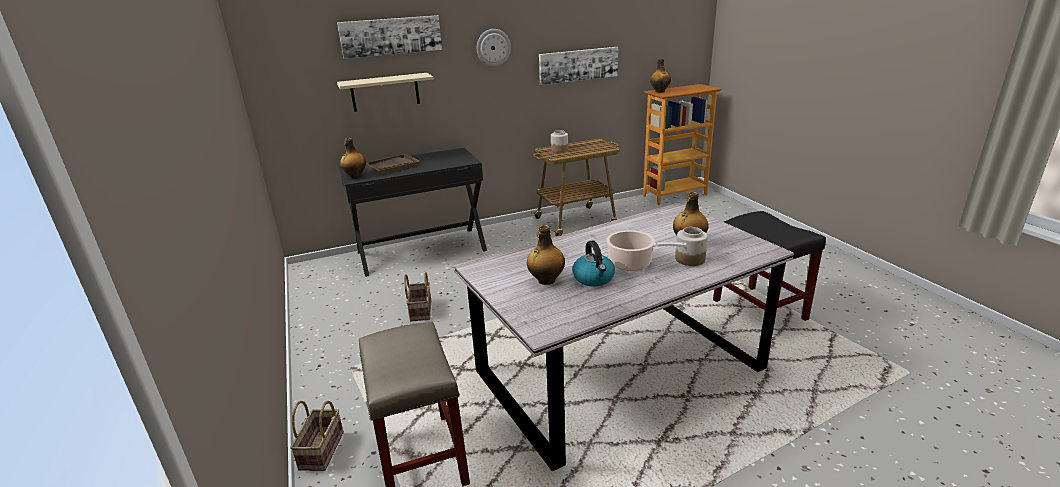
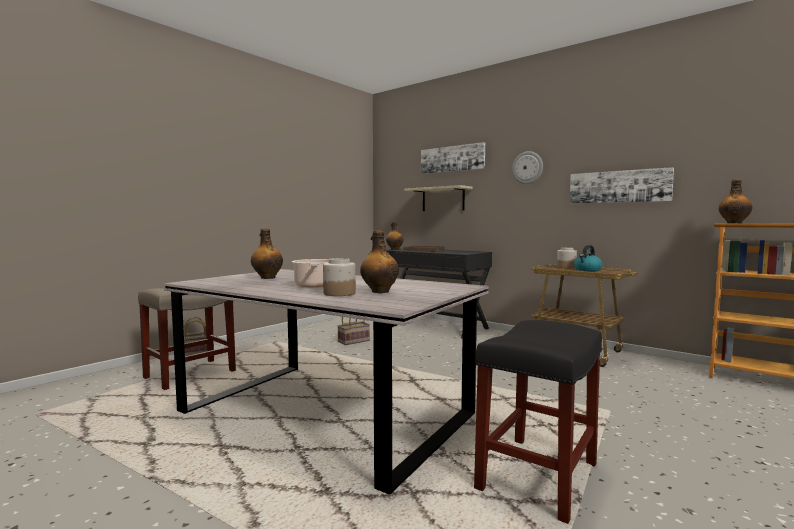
camera: 60 degrees right, 20 degrees down
(594, 278) = (277, 282): kettle -> kettle (587, 270)

